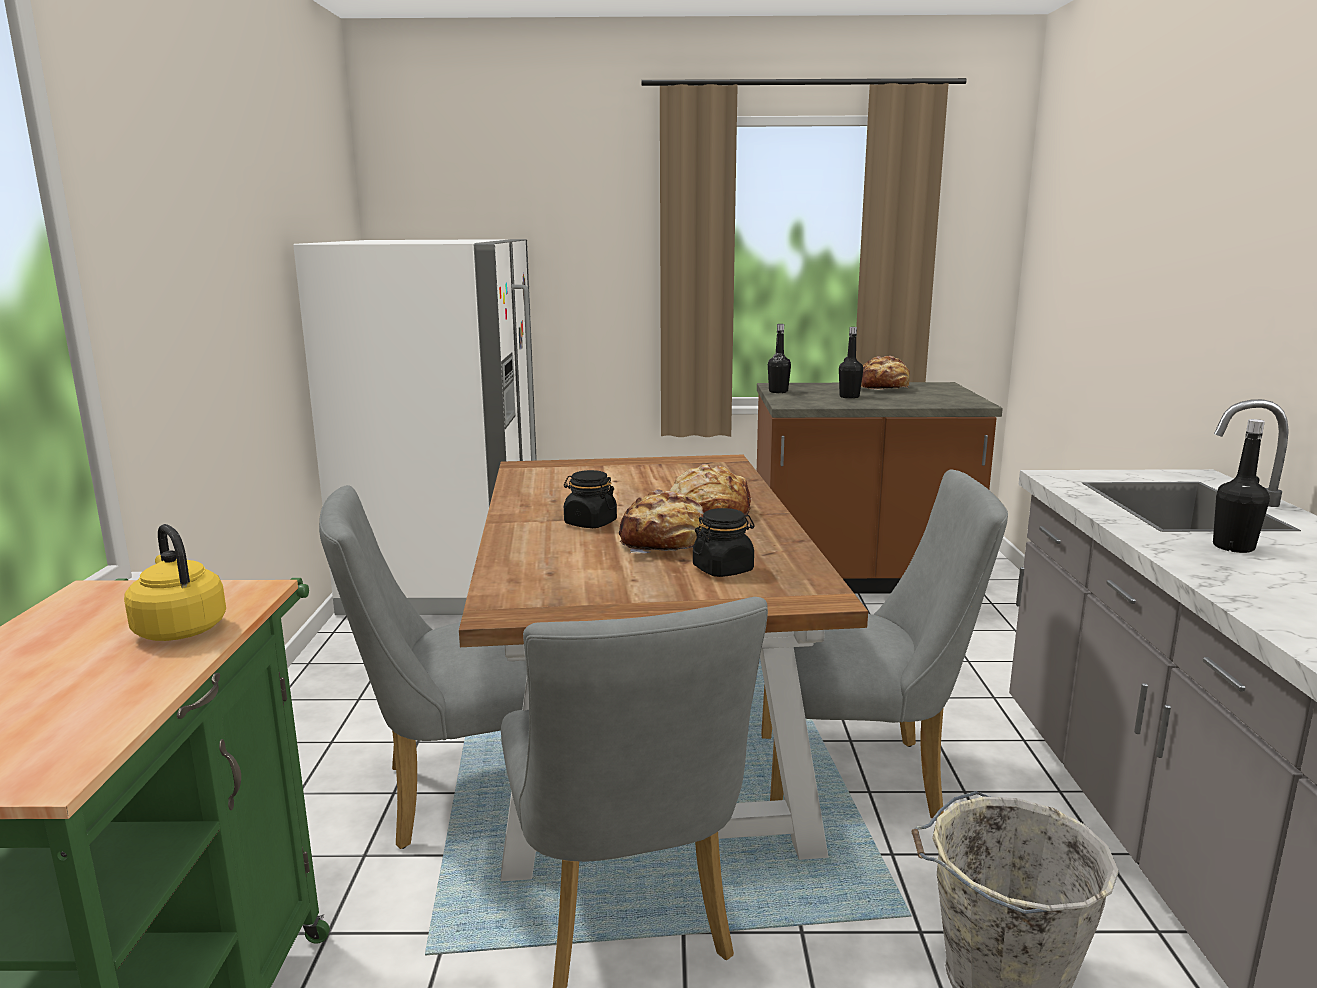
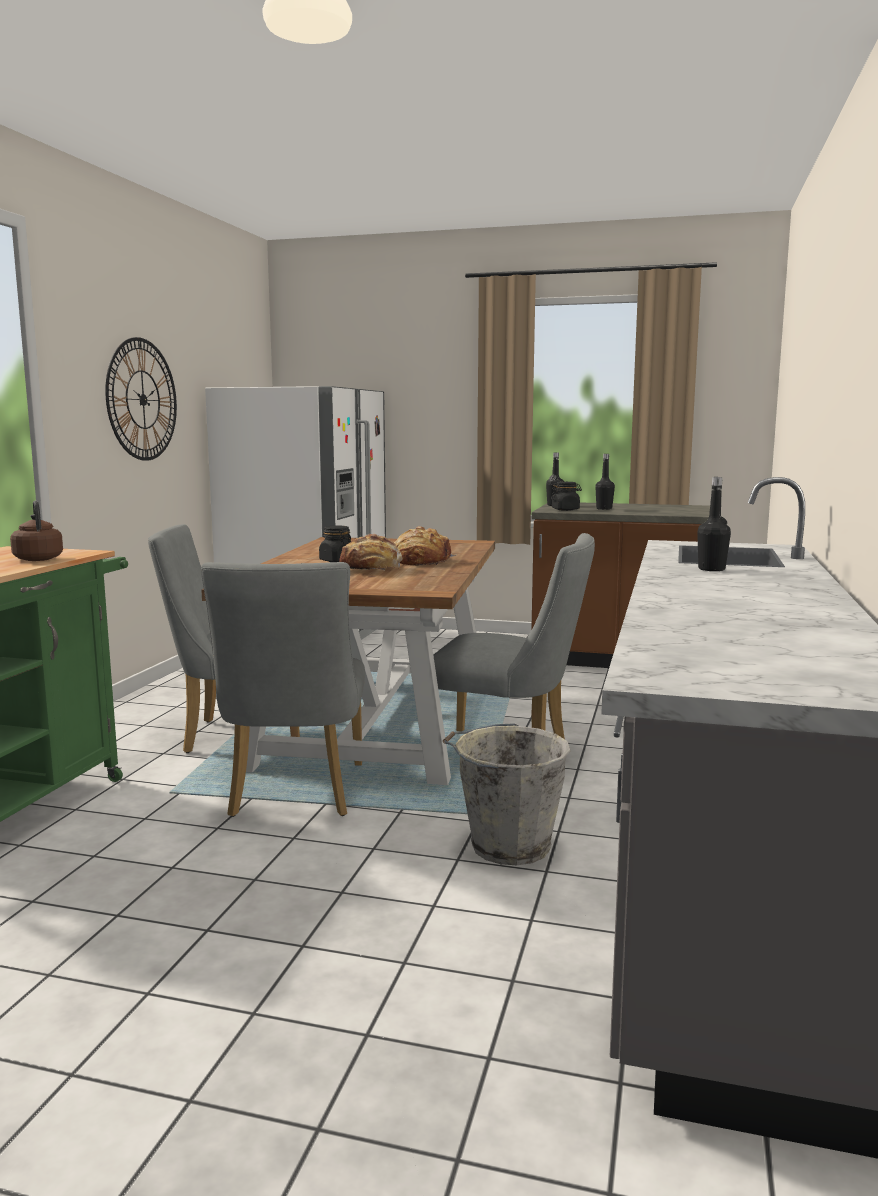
camera: 15 degrees right, 5 degrees down
(179, 629) = (38, 559): yellow kettle -> brown kettle
(220, 274) = (142, 399): none -> wall clock
(723, 569) = (389, 580): black jar -> black jar (565, 509)
(883, 388) = (642, 506): bread -> none

